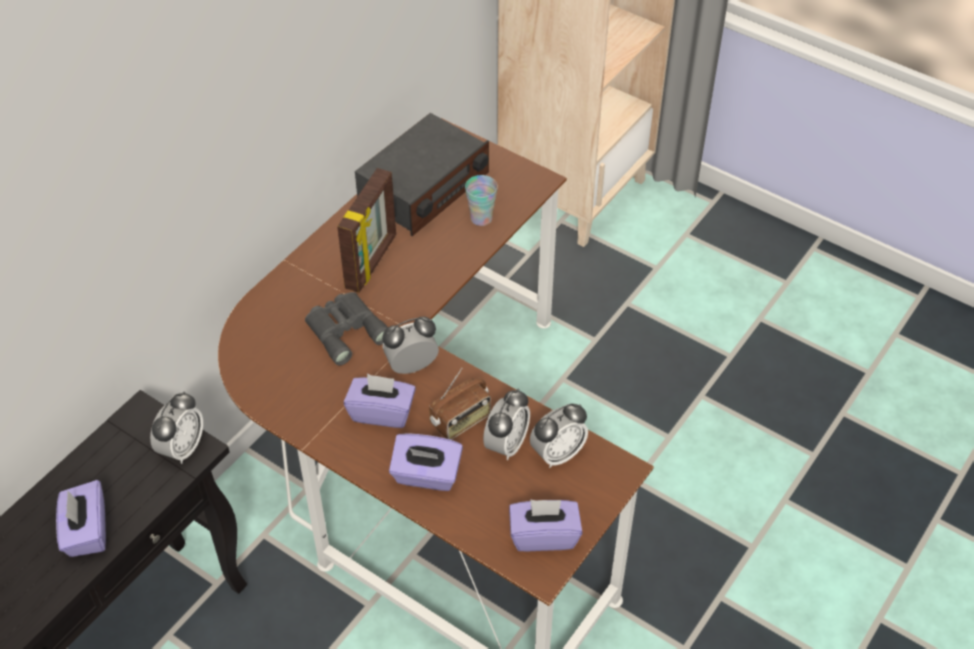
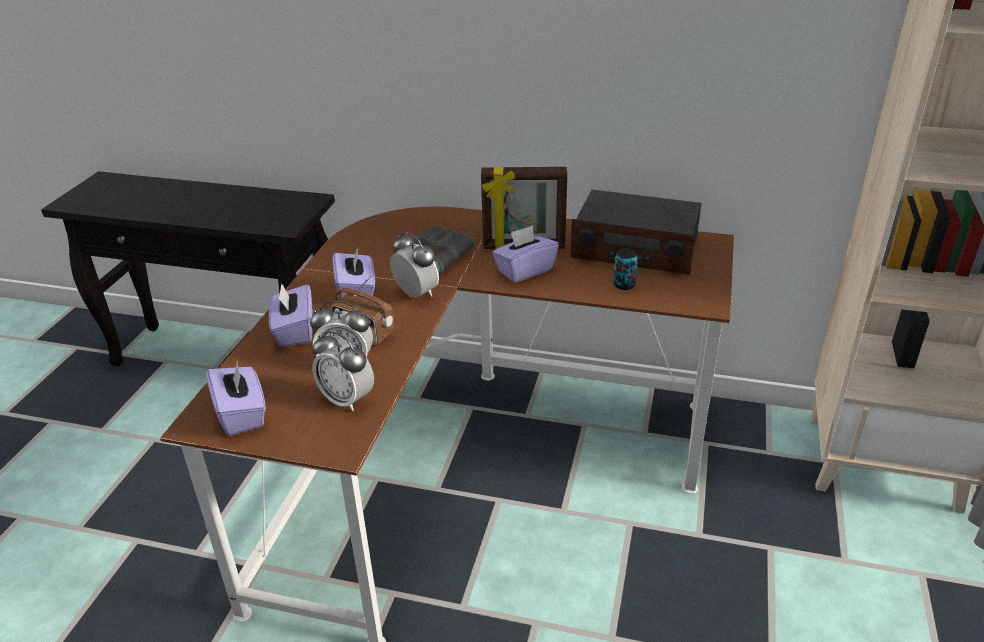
camera: 70 degrees right, 15 degrees down
(86, 532) = (201, 210): purple tissue box -> purple tissue box (524, 270)
(182, 448) = (285, 222): alarm clock -> none
(481, 218) = (624, 285): cup -> can

